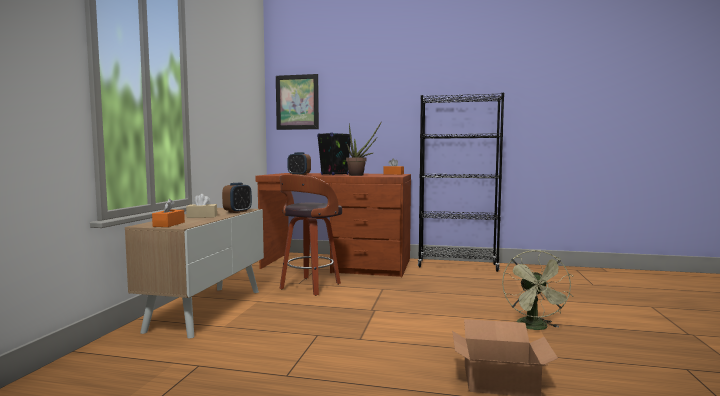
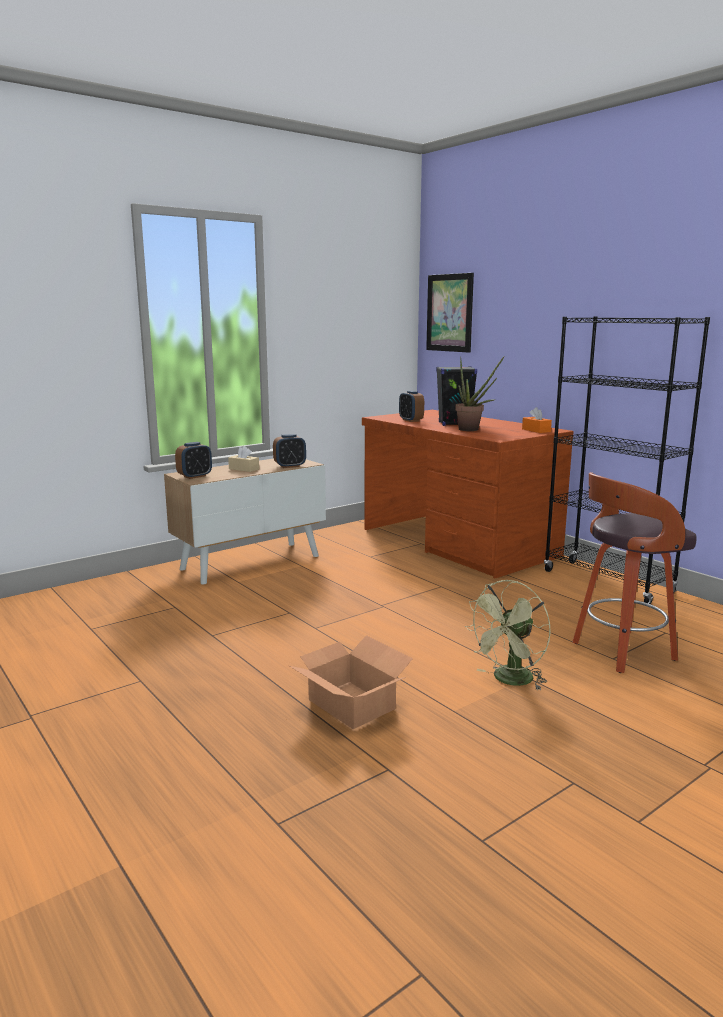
camera: 40 degrees right, 10 degrees up
(169, 224) = (195, 476): orange tissue box -> alarm clock
(309, 287) = (372, 563): stool -> stool (621, 652)

